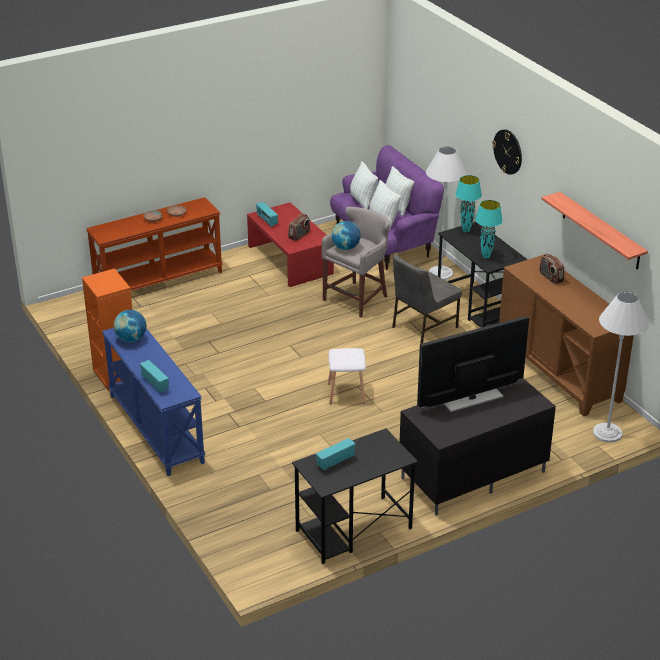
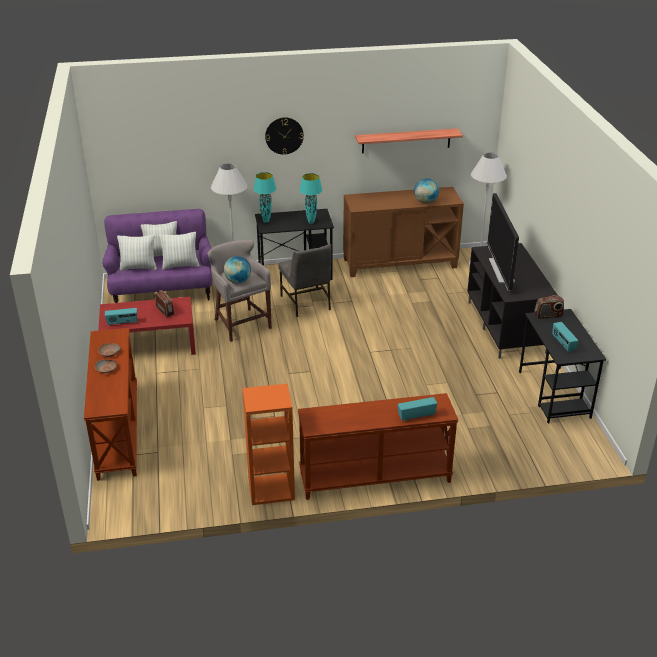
camera: 70 degrees left, 0 degrees up
(131, 339) = (331, 419): globe -> globe (425, 202)
(155, 428) = (375, 478): blue console table -> brown console table
(347, 392) = (376, 359): white stool -> none
(551, 277) = (377, 199): radio -> radio (548, 316)

